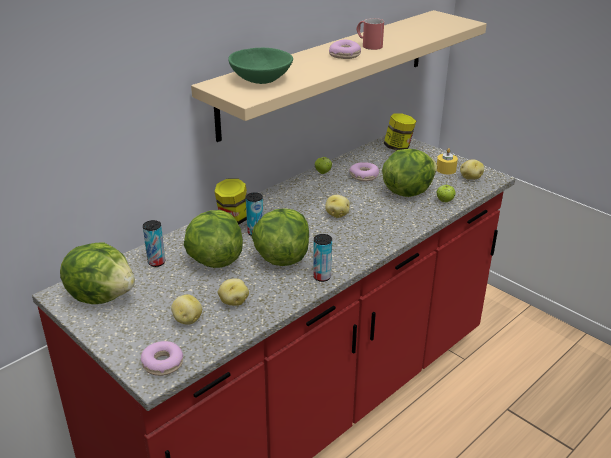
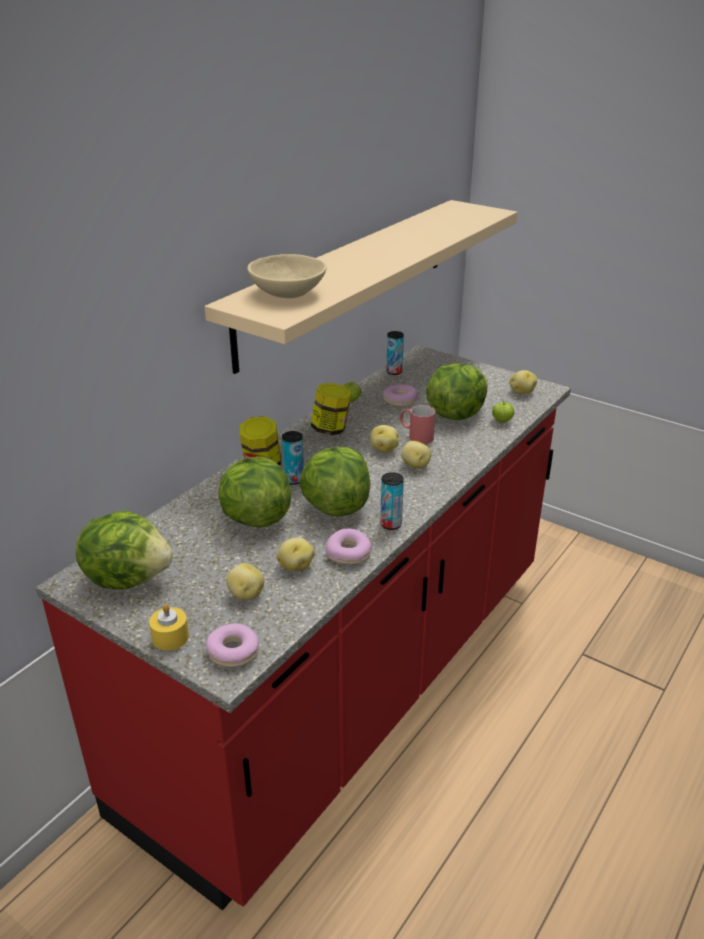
camera: 10 degrees left, 0 degrees up
(156, 262) = (184, 529): can -> can (394, 372)
(261, 79) = (288, 293): green bowl -> beige bowl
(345, 55) = (374, 258): donut -> donut (349, 553)
(358, 231) = (415, 466): none -> potato
(368, 45) = (396, 244): red mug -> red mug (415, 436)
(398, 148) = (428, 364): jar -> jar (331, 429)
(446, 169) = (491, 385): yellow candle -> yellow candle (170, 637)

